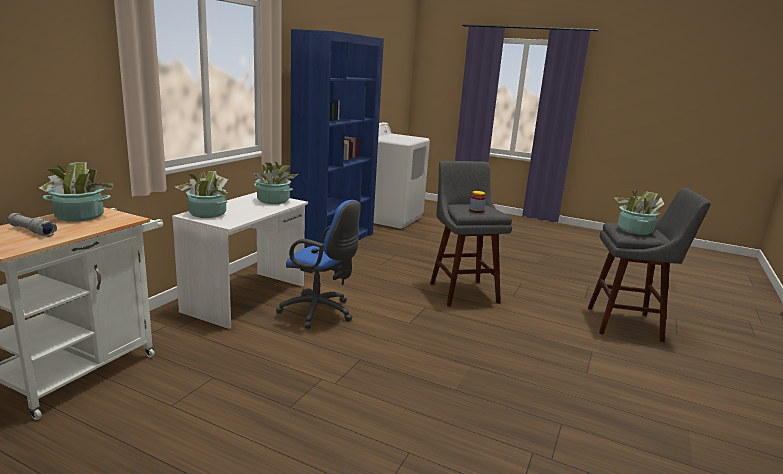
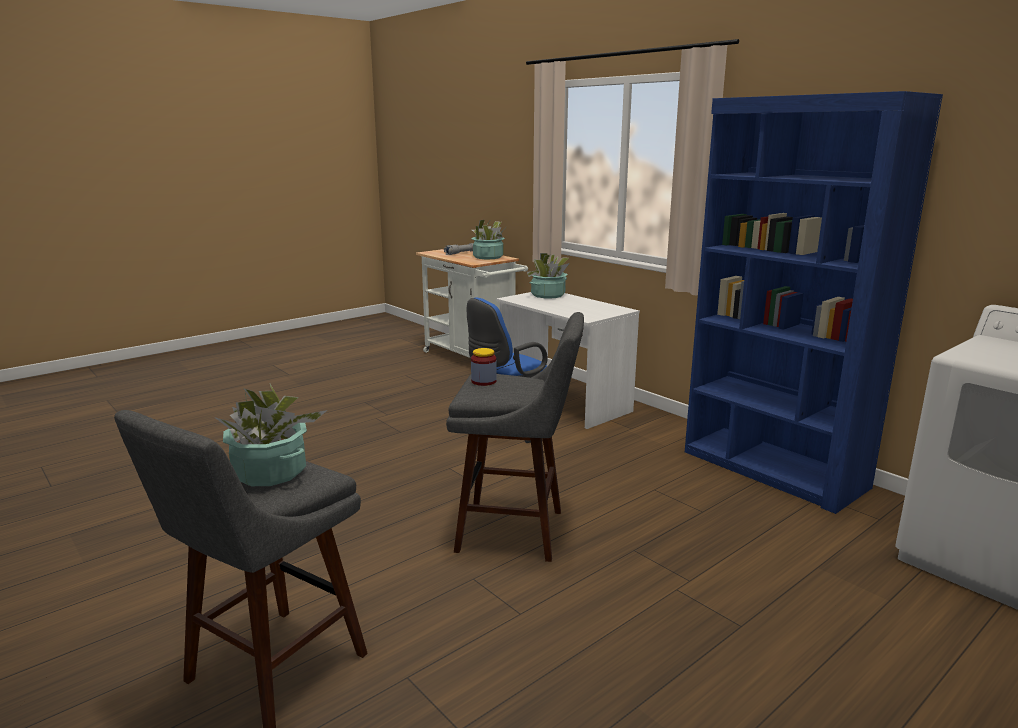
camera: 115 degrees right, 0 degrees up
(273, 200) = (593, 312): potted plant -> none

